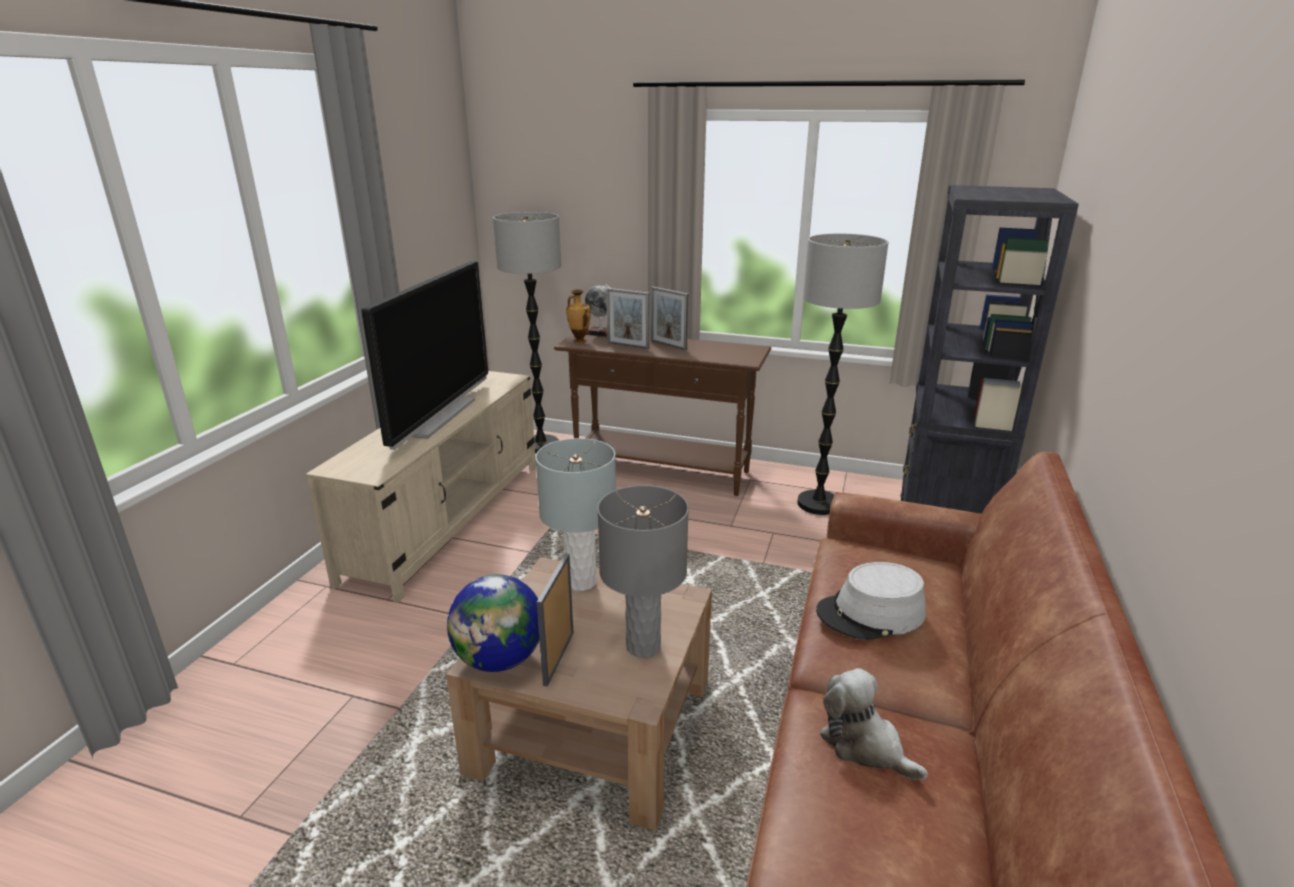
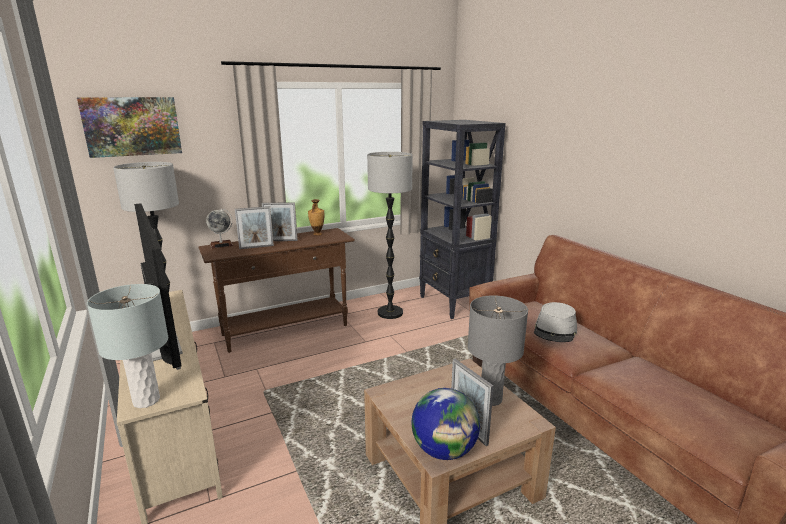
camera: 45 degrees left, 5 degrees down
(535, 167) = (132, 126): none -> picture
(579, 341) = (217, 253): vase -> vase (317, 234)
(581, 582) = (410, 389): grey table lamp -> grey table lamp (147, 400)
(864, 745) = (636, 377): plush toy -> none

